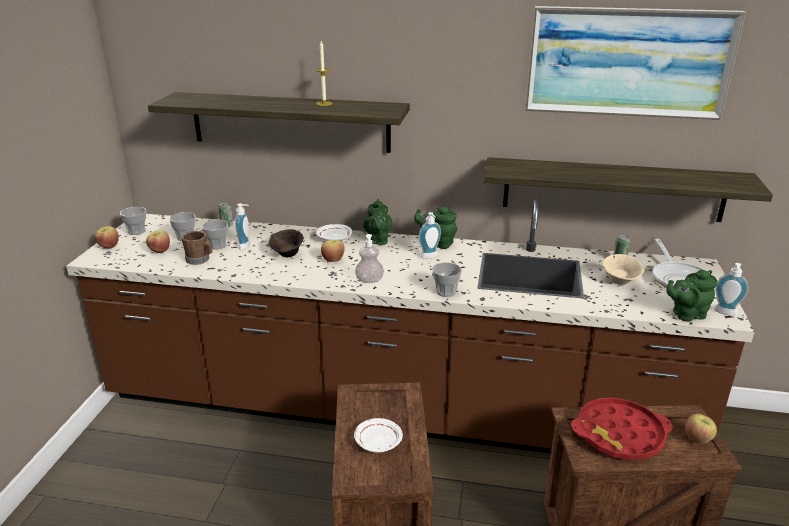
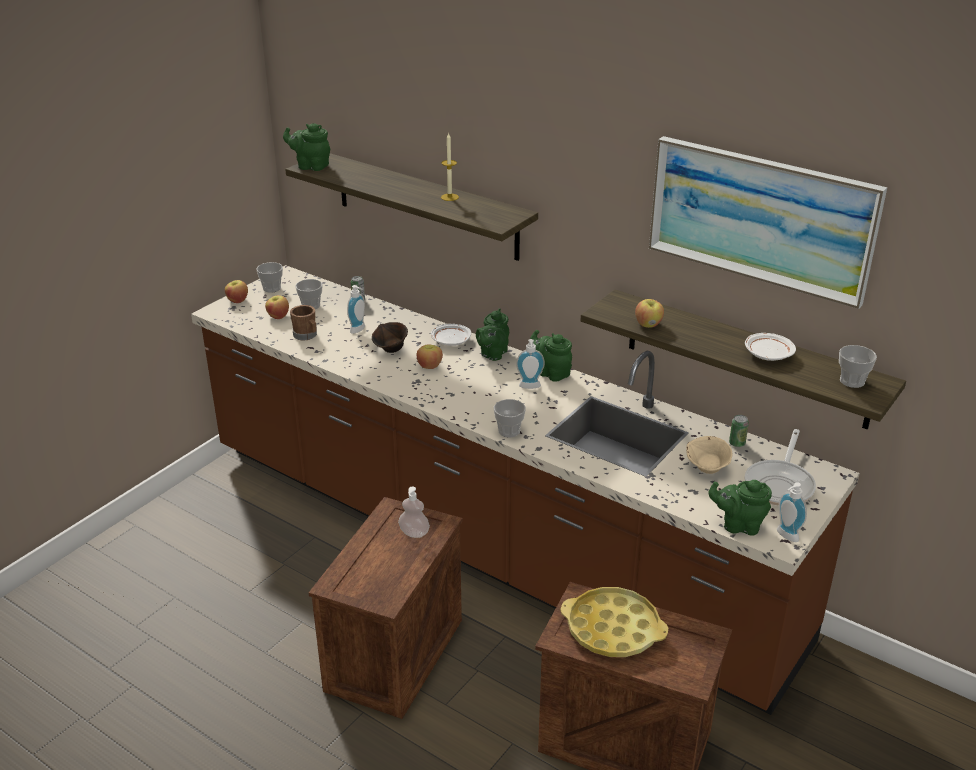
camera: 25 degrees right, 5 degrees up
(171, 101) = (311, 166): none -> green teapot
(217, 245) = (333, 322): cup -> cup (852, 381)
(369, 280) = (445, 398): soap dispenser -> soap dispenser (414, 533)
(377, 442) = (379, 560): white plate -> white plate (767, 354)
(619, 435) = (613, 629): red tray -> yellow tray
(697, 439) = (691, 659): apple -> apple (648, 325)

